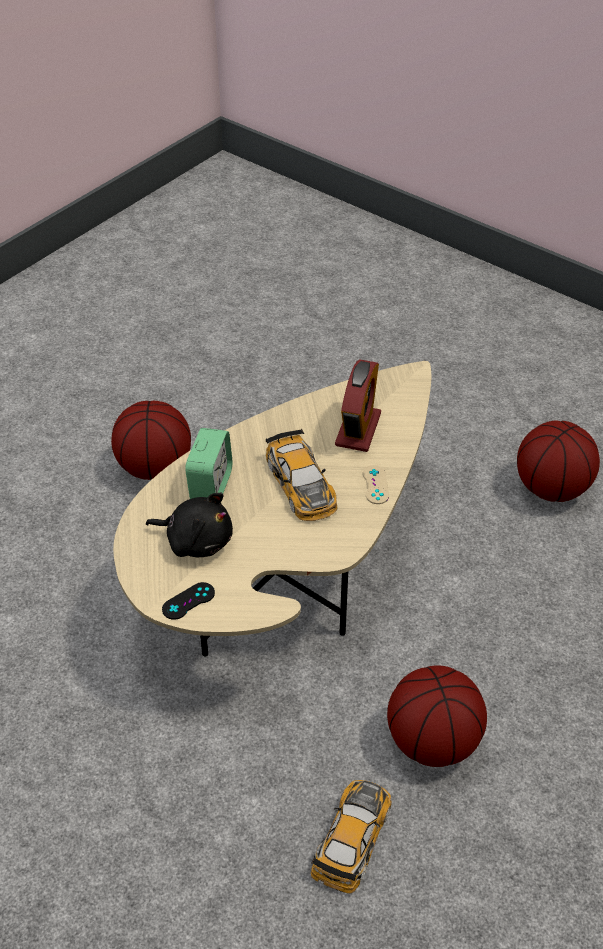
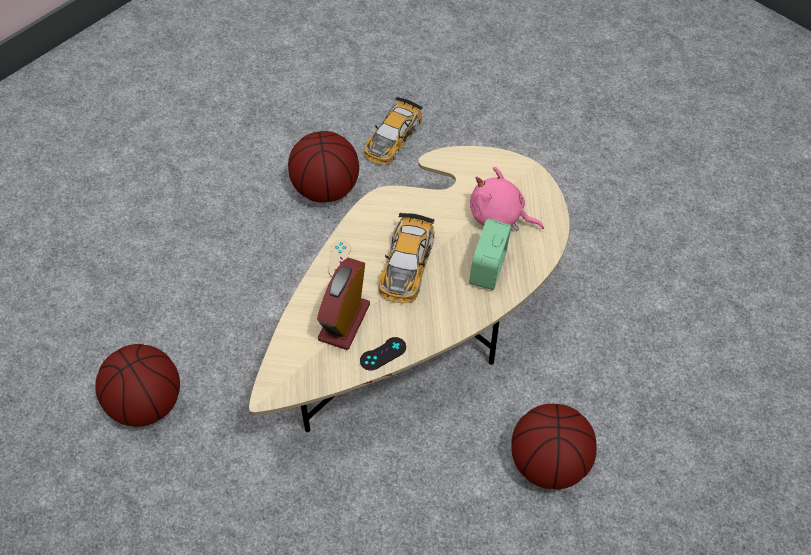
camera: 175 degrees left, 10 degrees up
(188, 601) = (504, 169): black game controller -> black game controller (383, 354)
(196, 541) = (500, 217): black plush toy -> pink plush toy
(301, 484) = (406, 264): toy car -> toy car turned 150 degrees counterclockwise

